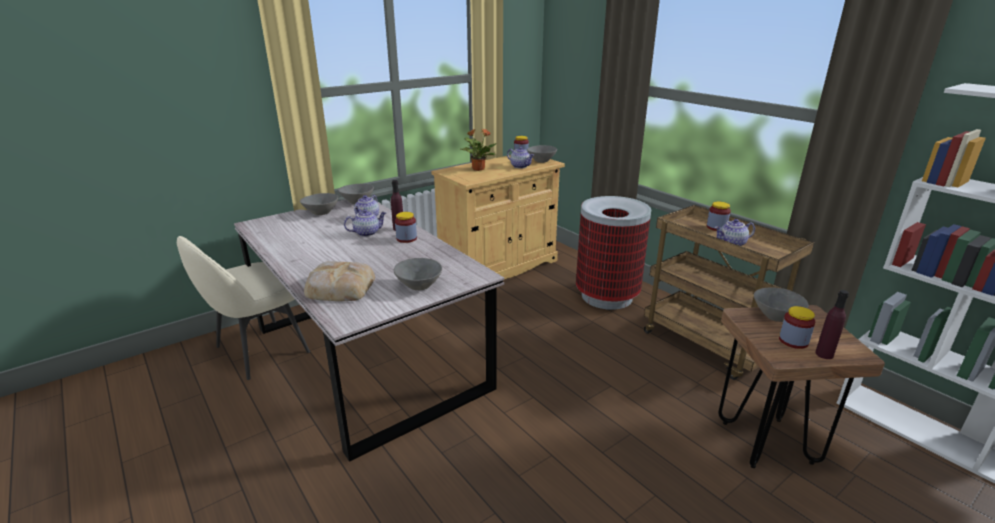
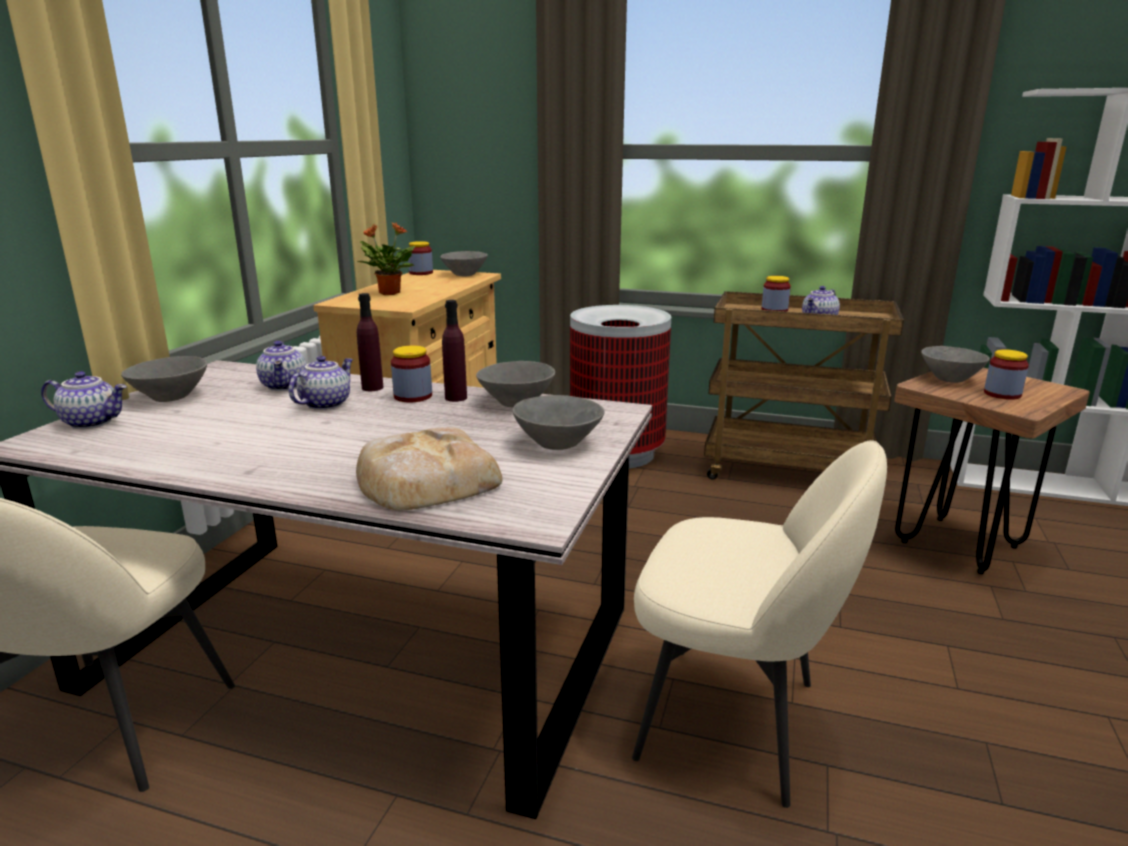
camera: 35 degrees left, 5 degrees down
(357, 202) = (218, 371): grey bowl -> grey bowl (515, 402)
(478, 468) = (734, 721): none -> beige chair
(520, 166) = (447, 283): teapot -> teapot (93, 422)
(824, 354) = (1043, 397): purple bottle -> purple bottle (456, 398)

